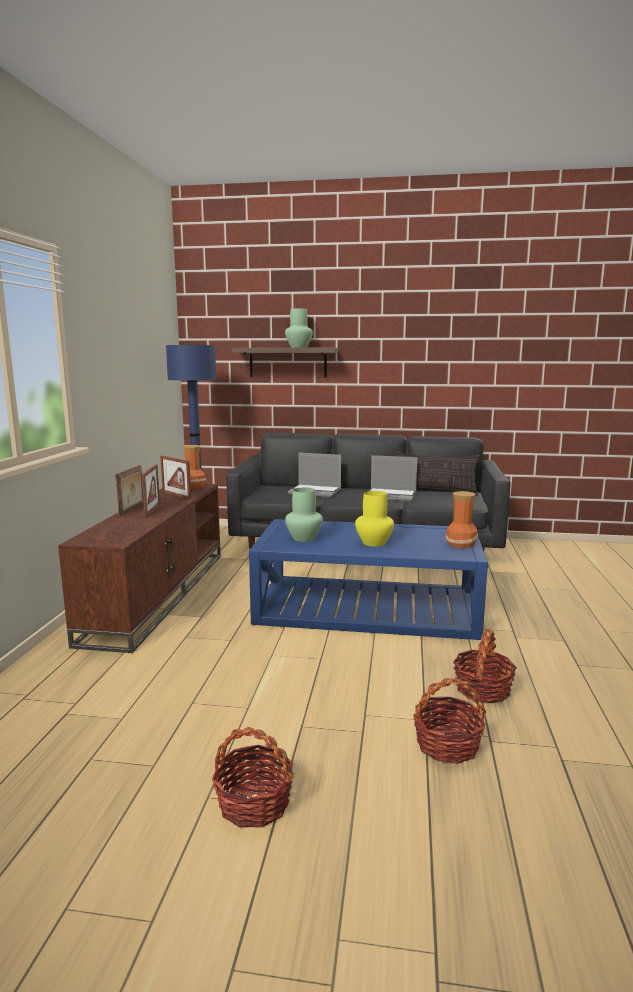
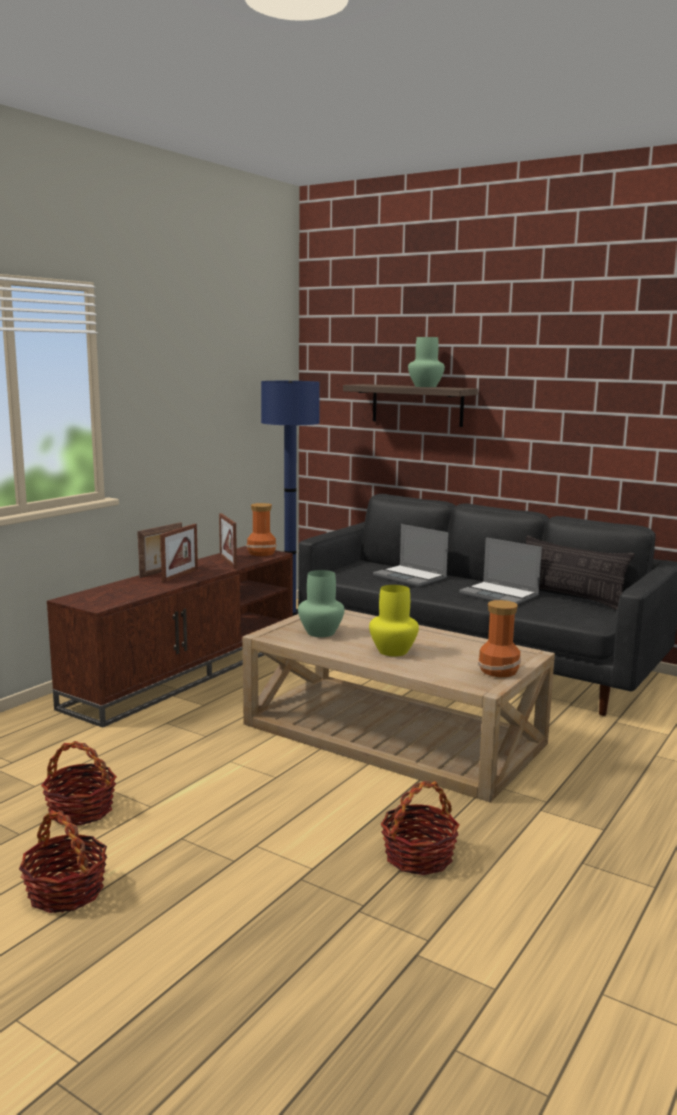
camera: 25 degrees right, 0 degrees up
(367, 607) = (393, 733): blue coffee table -> beige coffee table
(447, 745) = (306, 899): basket -> basket (80, 810)

